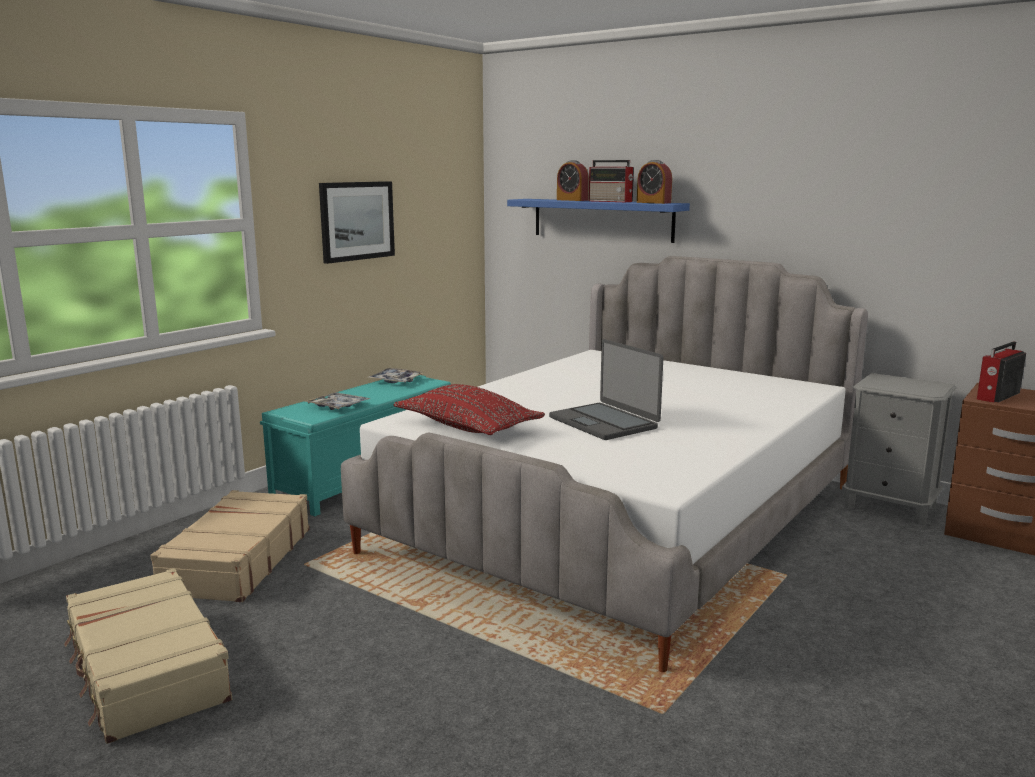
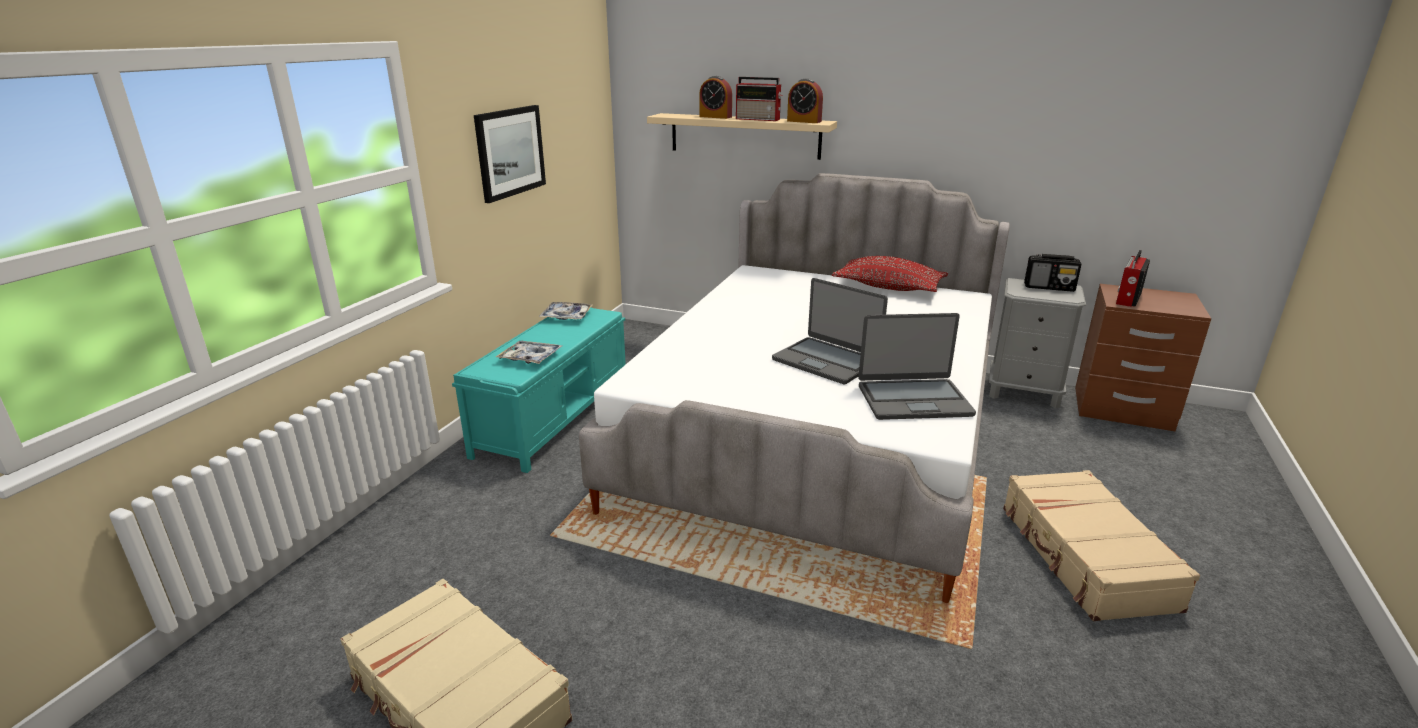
camera: 15 degrees left, 10 degrees up
(237, 561) = (477, 542): beige suitcase -> beige suitcase (1084, 557)
(468, 427) = (705, 382): red pillow -> red pillow (889, 287)
(602, 219) = (744, 136): blue shelf -> beige shelf
(666, 457) = (913, 400): none -> laptop
(913, 383) = (1049, 287): none -> radio

